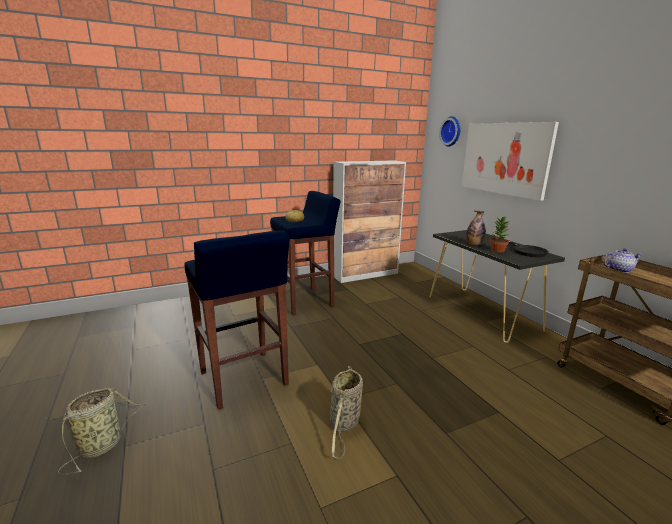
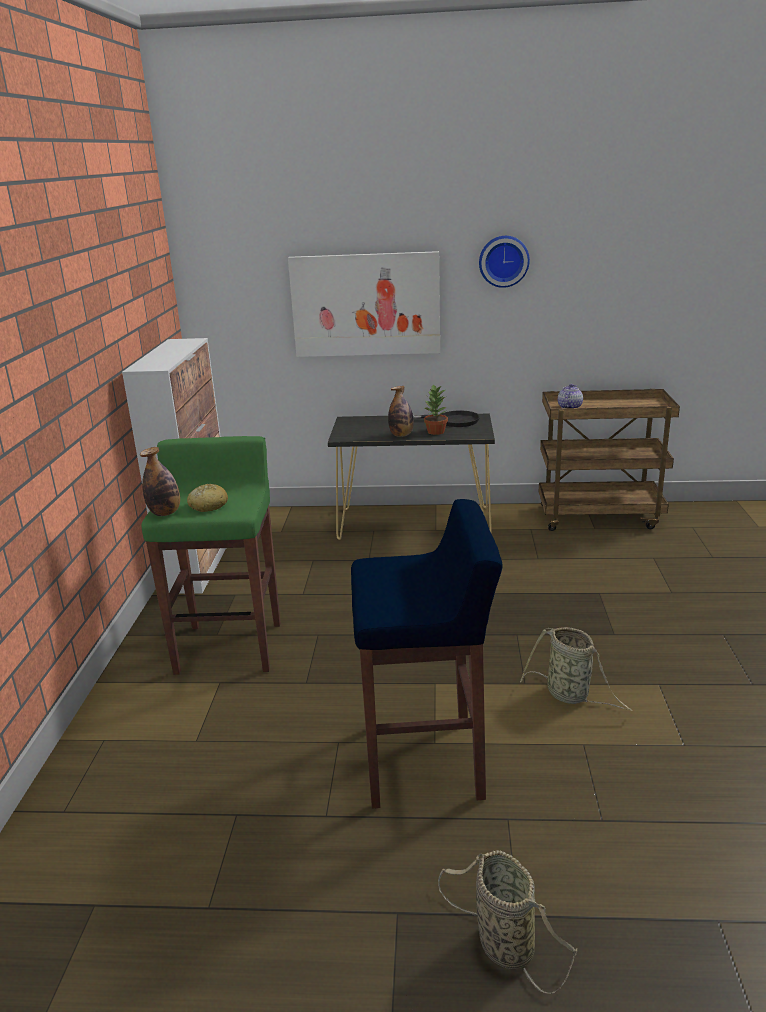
camera: 60 degrees left, 5 degrees up
(281, 217) = (165, 513): none -> bottle
(305, 301) = (230, 647): blue stool -> green stool
(452, 131) = (245, 271): wall clock -> wall clock (503, 261)

